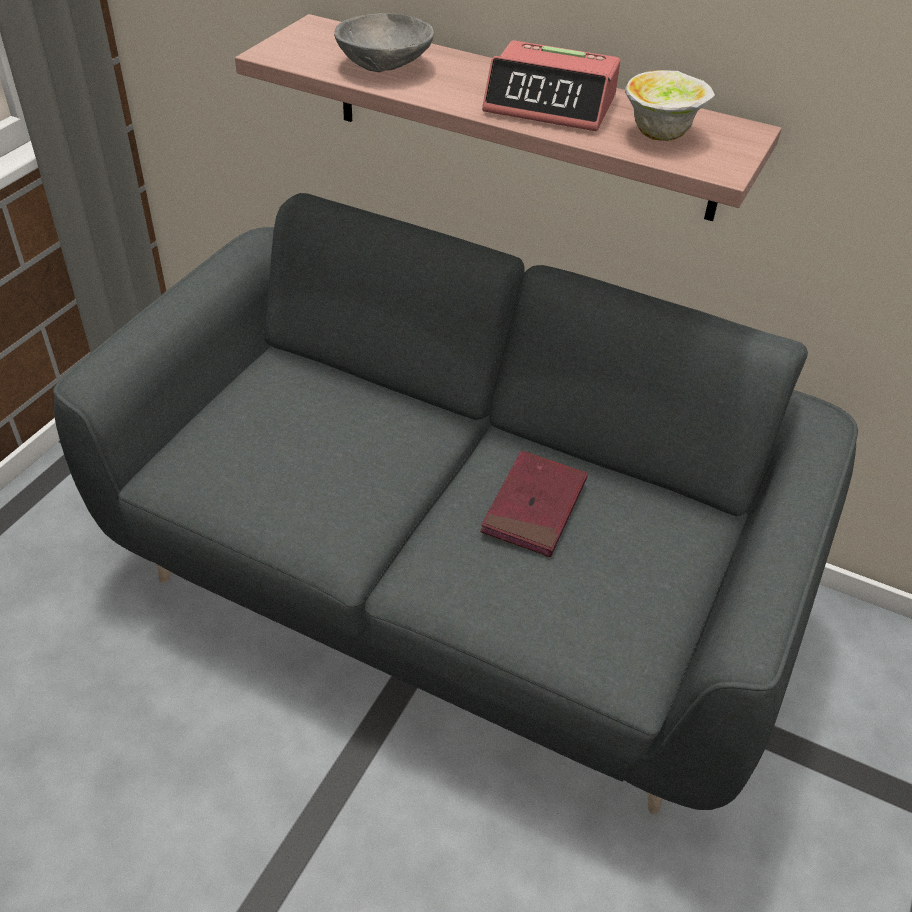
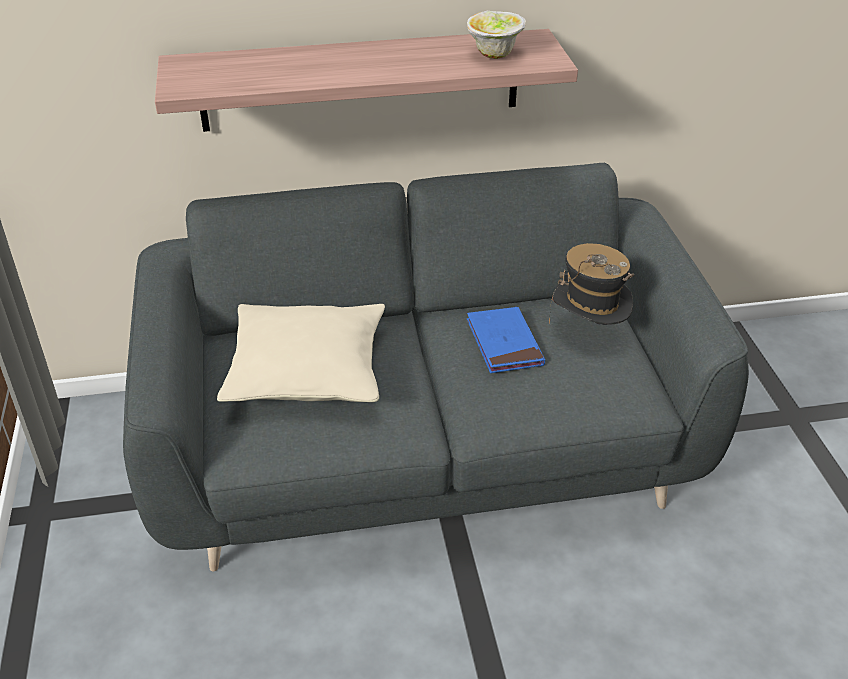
camera: 35 degrees left, 5 degrees down
(308, 427) = (307, 371): none -> beige pillow
(386, 66) = (272, 71): grey bowl -> none
(534, 507) = (504, 343): red book -> blue book
(551, 104) = (410, 59): alarm clock -> none
(645, 548) = (587, 333): none -> hat

